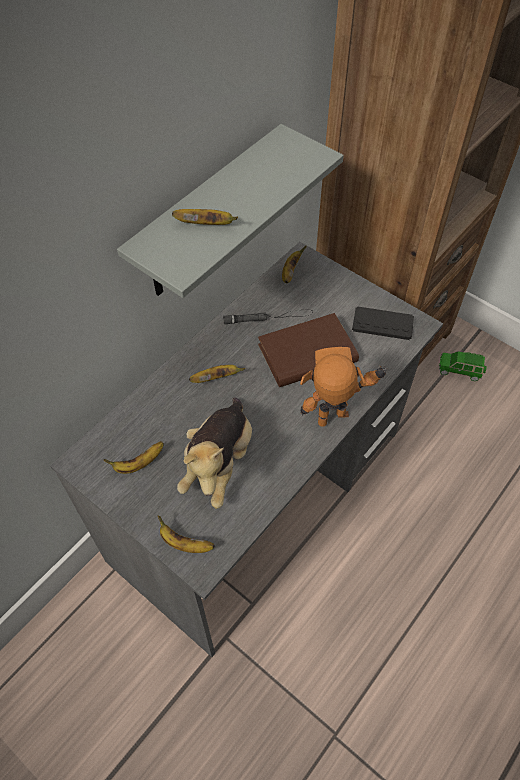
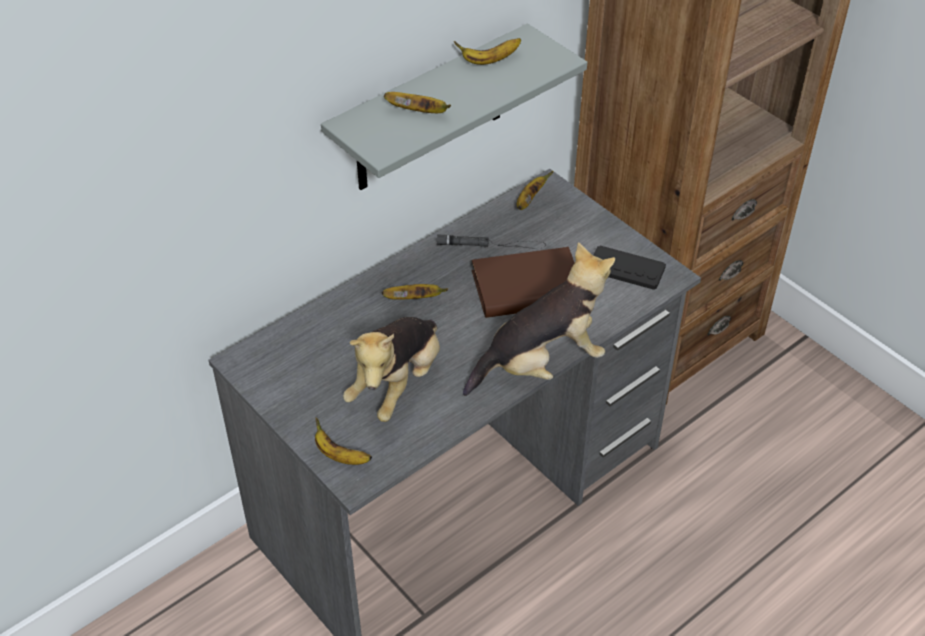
camera: 10 degrees right, 10 degrees down
(138, 464) = (306, 372): banana -> banana (489, 60)
(335, 423) = (542, 363): toy robot -> plush toy
(460, 370) = (766, 383): green toy car -> none

